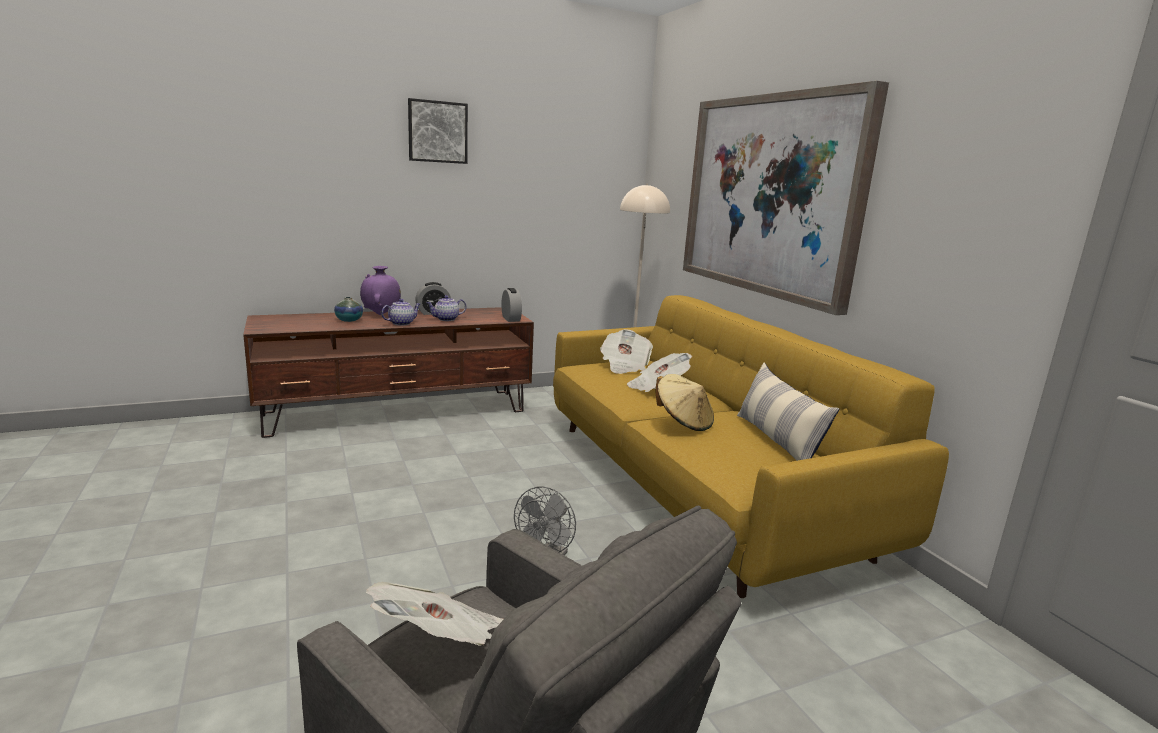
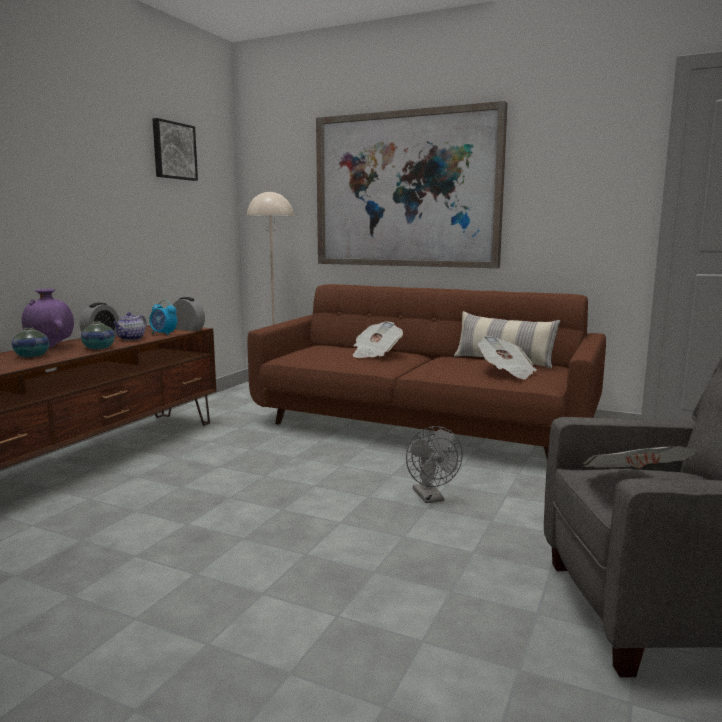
camera: 40 degrees left, 5 degrees down
(402, 323) = (99, 348): teapot -> vase
(437, 132) = (74, 135): picture -> picture (173, 151)
(479, 320) = (164, 334): none -> alarm clock
(624, 366) = (321, 348): newspaper -> newspaper (506, 373)
(683, 422) = (441, 365): beige hat -> none
(694, 485) = (421, 426): yellow sofa -> brown sofa

